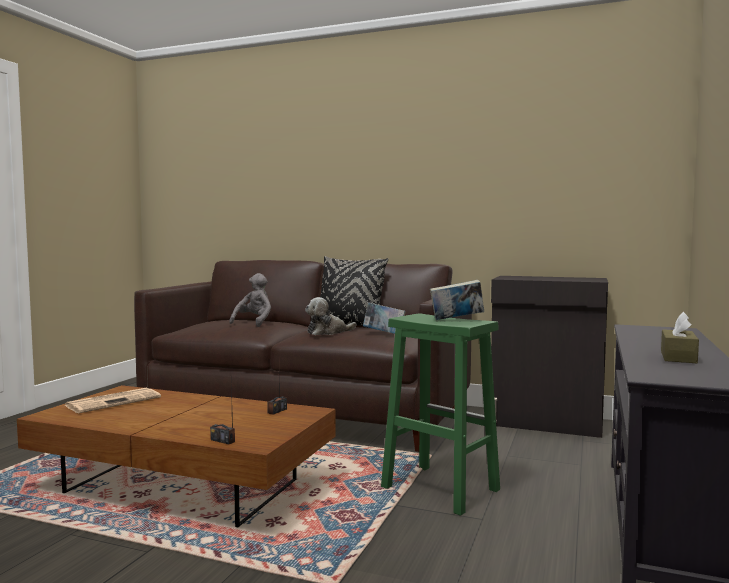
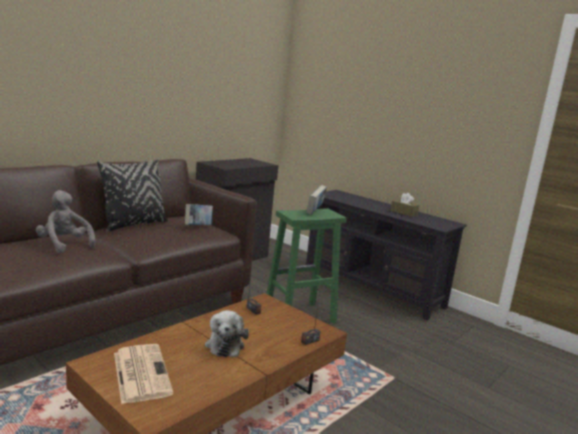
camera: 70 degrees left, 10 degrees up
(328, 332) = (159, 236): plush toy -> plush toy (225, 344)

